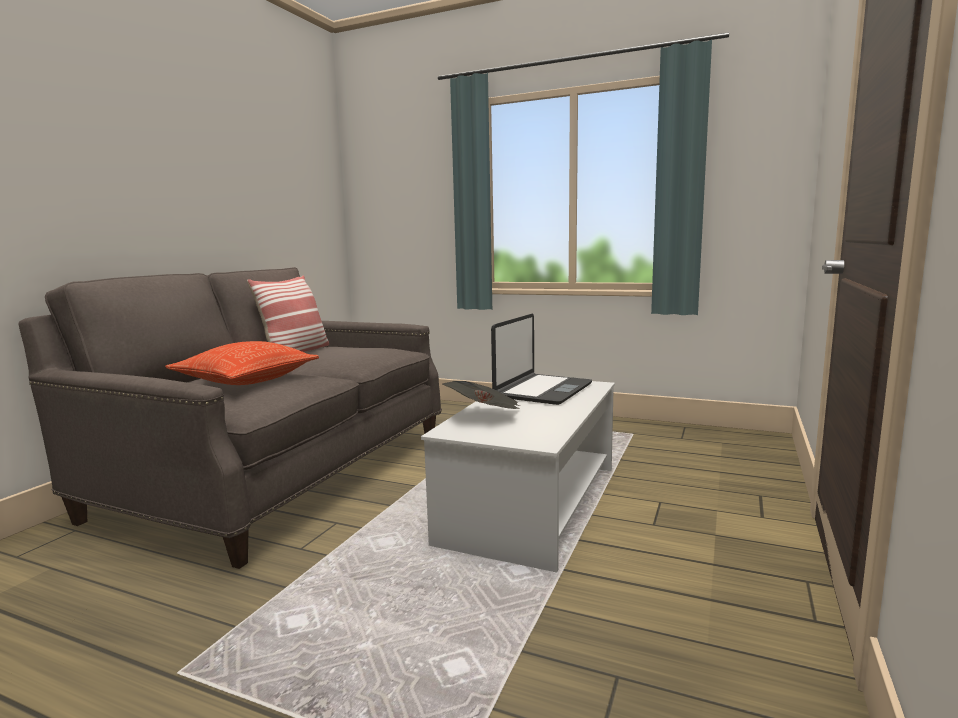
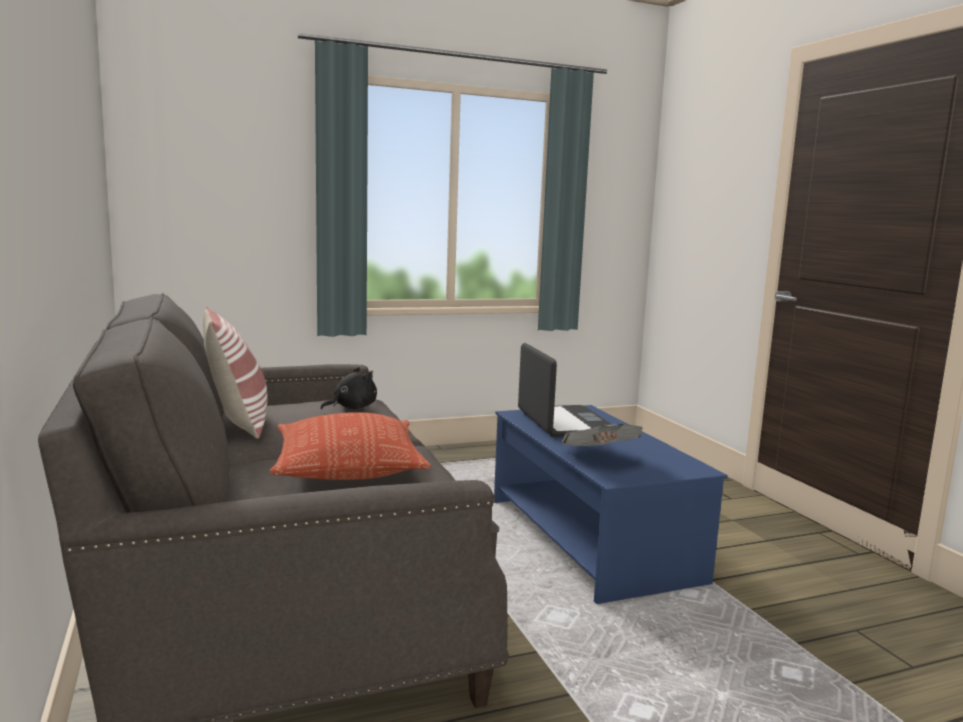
camera: 45 degrees left, 0 degrees up
(367, 352) = (352, 407): none -> black plush toy
(532, 503) = (589, 538): white coffee table -> blue coffee table

